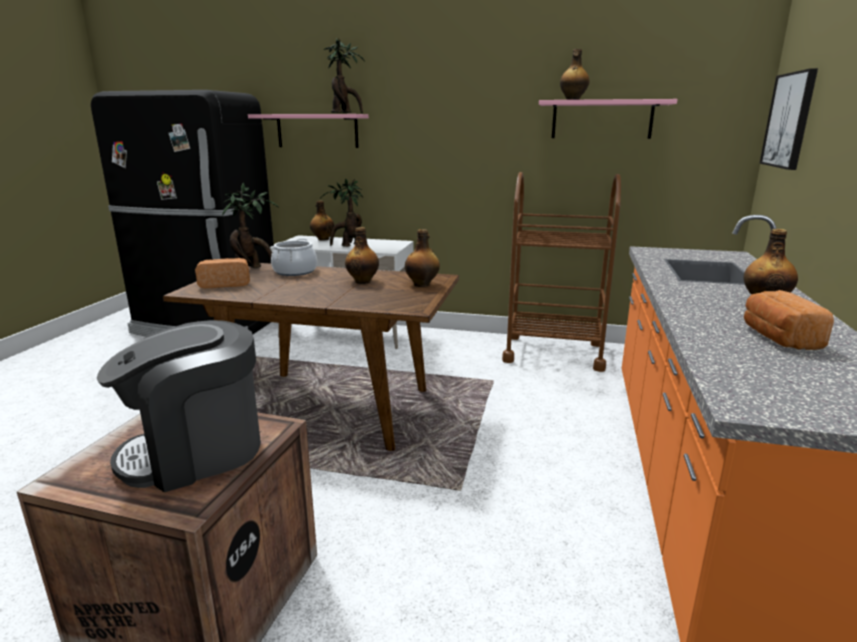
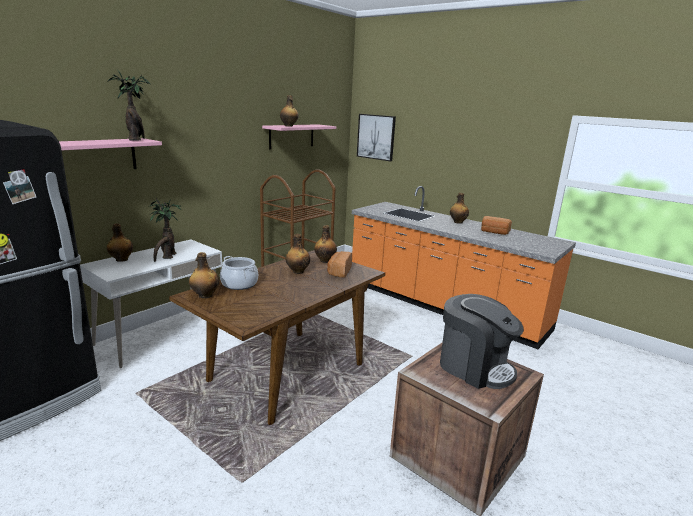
camera: 65 degrees left, 0 degrees up
(195, 452) = (474, 367): coffee machine -> coffee machine turned 45 degrees counterclockwise
(225, 284) = (241, 310): bread -> bread (339, 272)
(252, 269) = (205, 295): potted plant -> bottle

